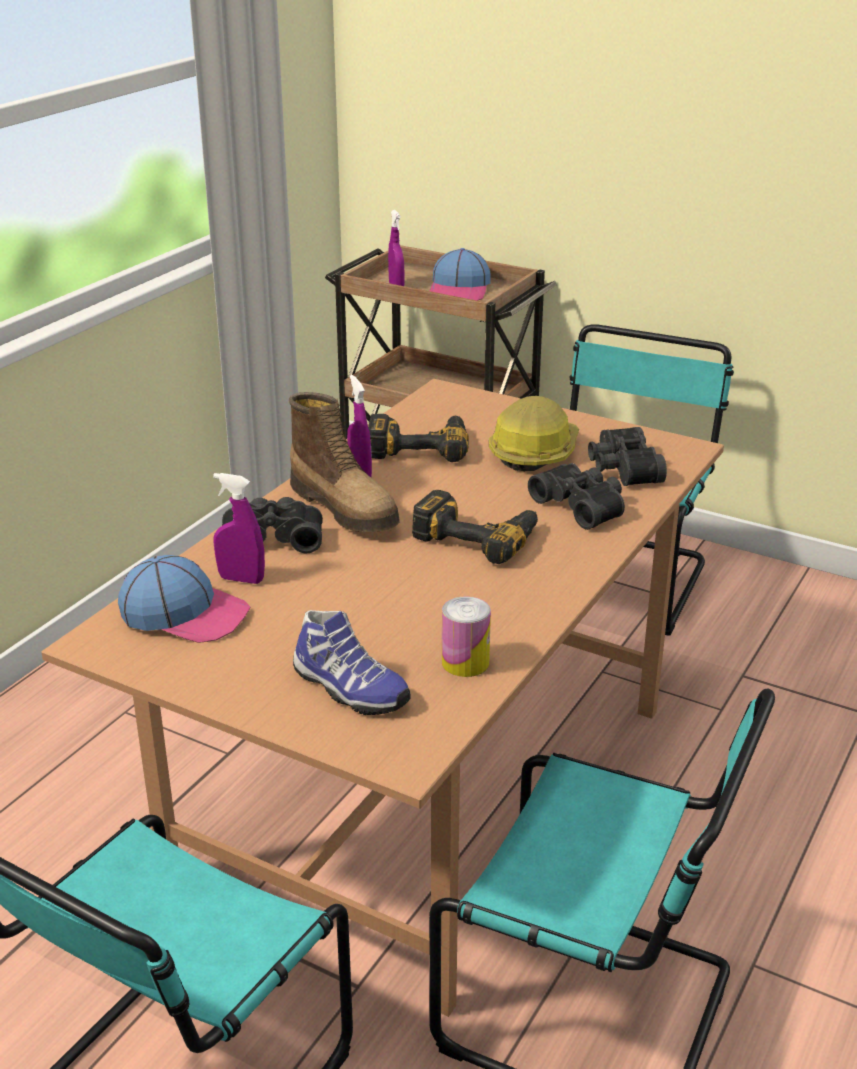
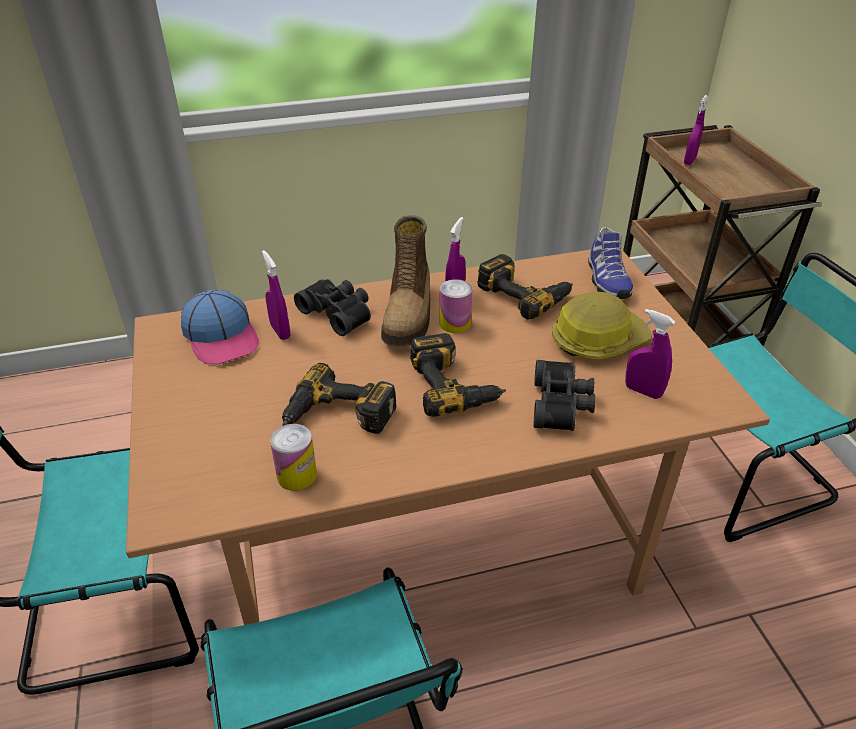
camera: 45 degrees right, 10 degrees up
(348, 689) = (211, 445): shoe -> shoe (606, 280)
(398, 494) = (455, 323): none -> can
(422, 607) = (337, 416): none -> power drill
(460, 289) = (736, 181): cap -> none
(621, 469) = (643, 391): black binoculars -> purple spray bottle

